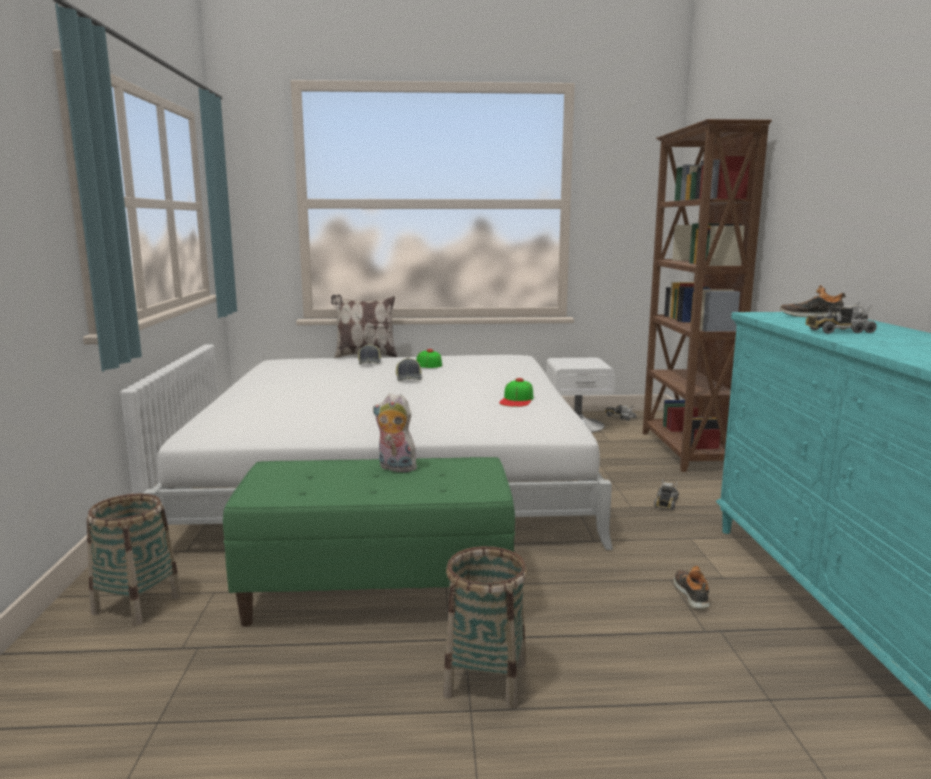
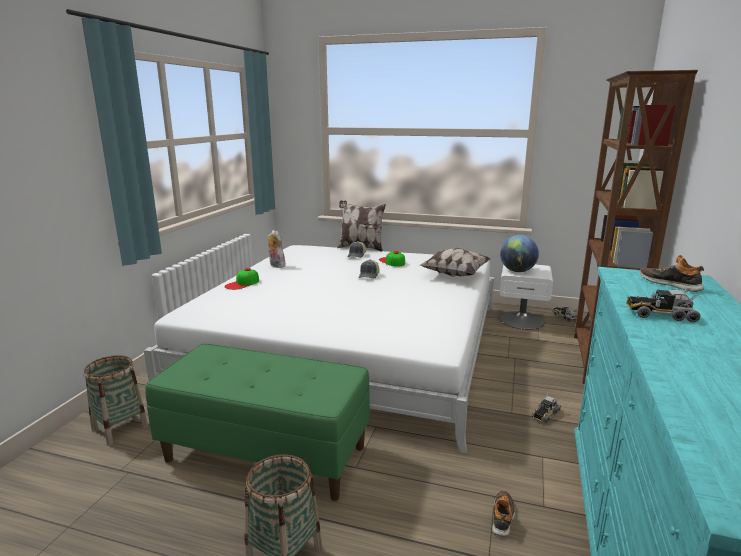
camera: 20 degrees right, 5 degrees up
(395, 468) = (283, 366): plush toy -> plush toy (276, 265)
(510, 370) = (454, 274): none -> pillow
(517, 400) = (432, 308): cap -> cap (242, 283)
(570, 364) = (517, 271): none -> globe

